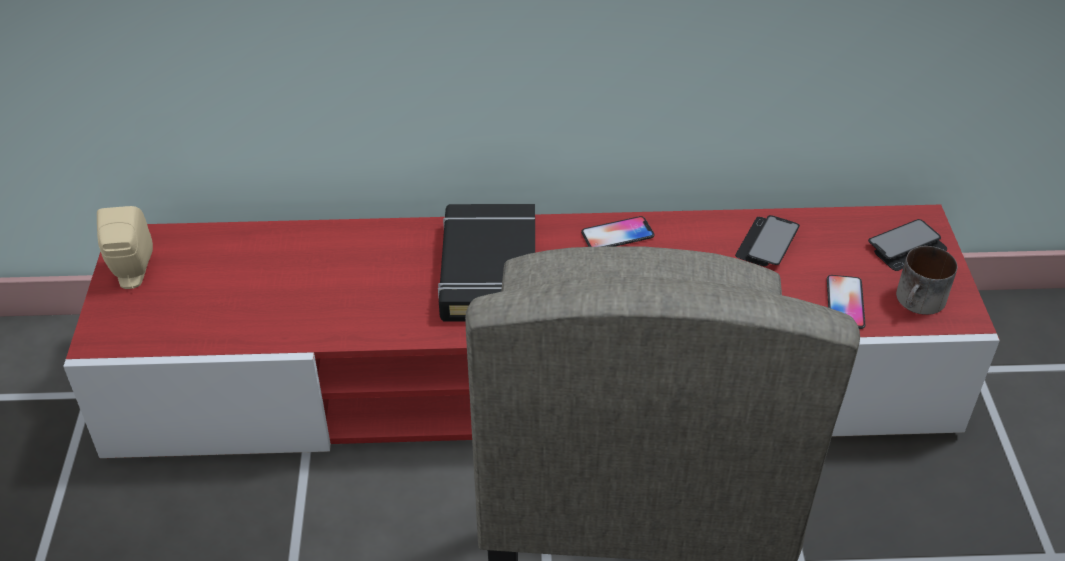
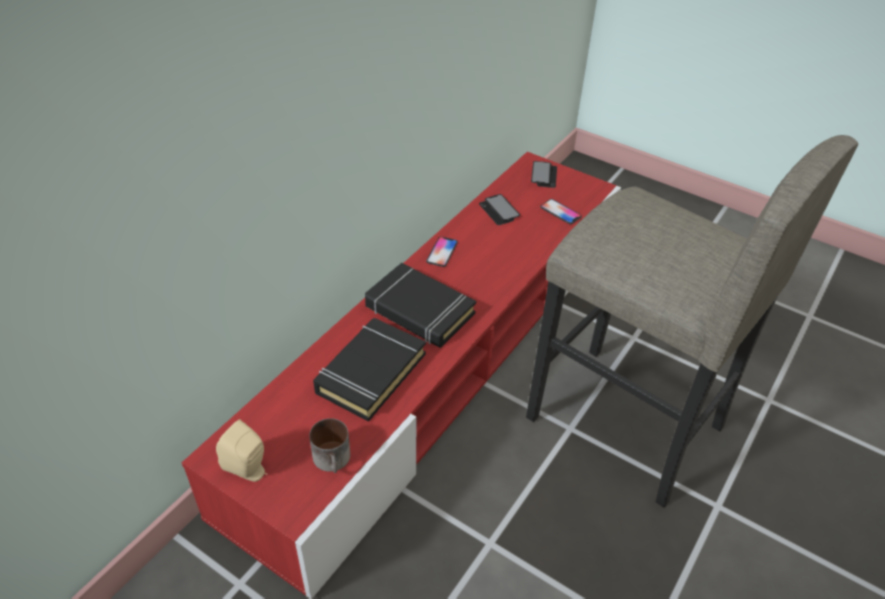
camera: 55 degrees left, 0 degrees up
(345, 286) = (370, 373): none -> black book
(919, 302) = (580, 193): mug -> mug (334, 460)

